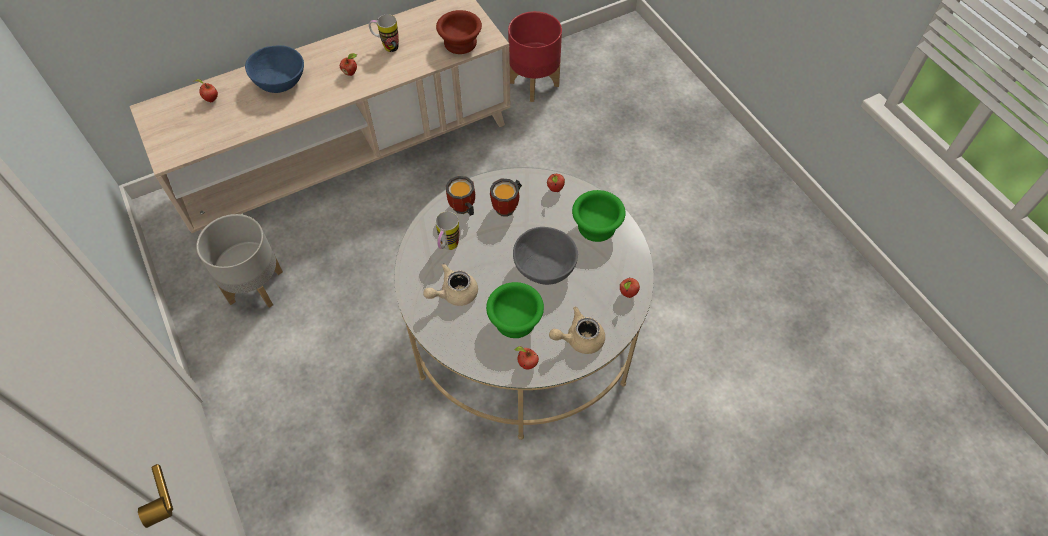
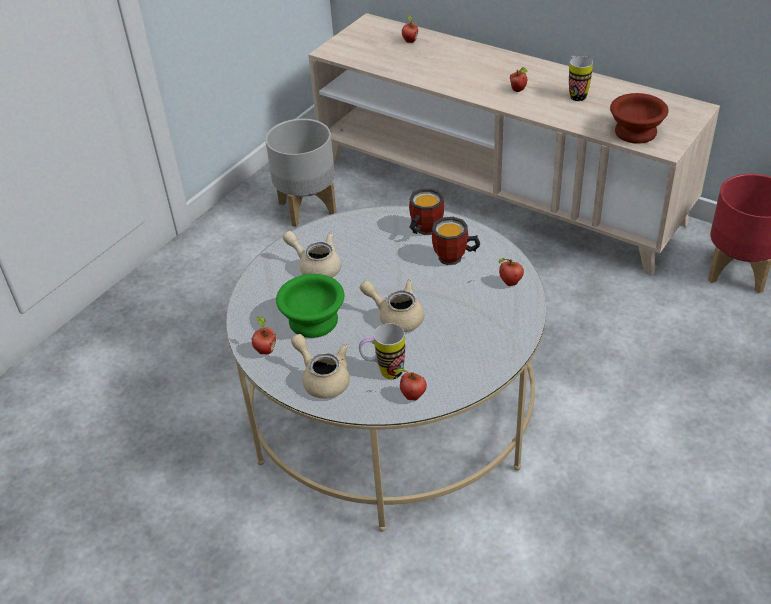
camera: 65 degrees right, 15 degrees down
(279, 82) = (465, 61): blue bowl -> none
(448, 248) = (367, 240): mug -> mug (384, 372)
(544, 268) = (396, 316): grey bowl -> beige teapot
(596, 225) = (488, 333): green bowl -> none

